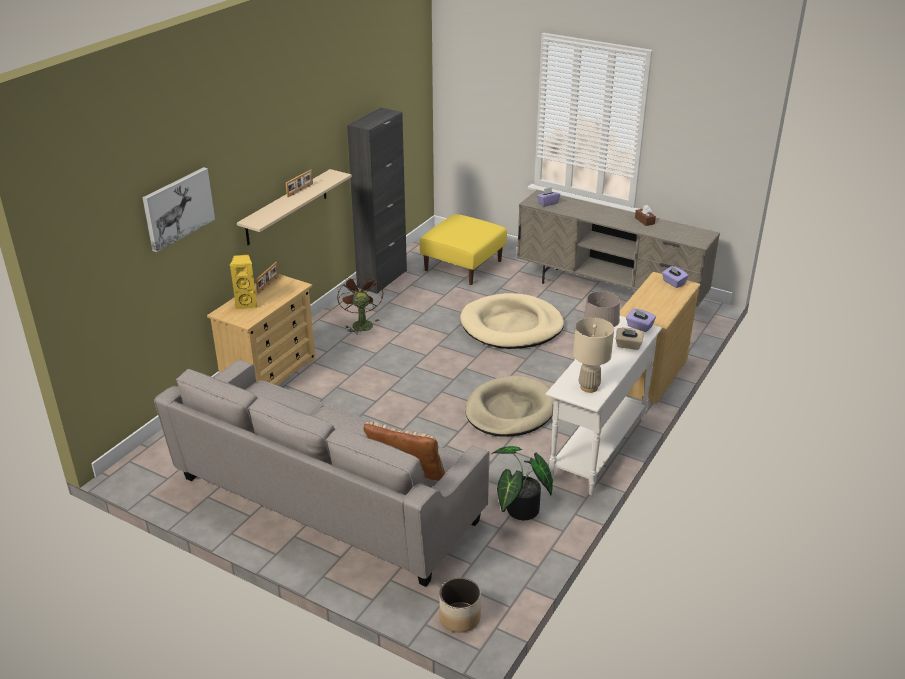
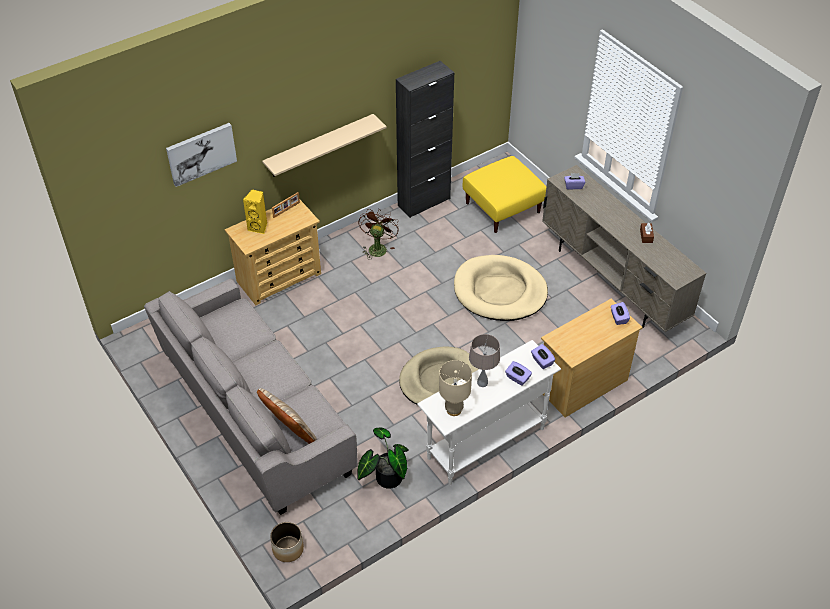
camera: 25 degrees right, 15 degrees up
(300, 190) = (333, 135): picture frame -> none
(628, 345) = (517, 378): beige tissue box -> purple tissue box

